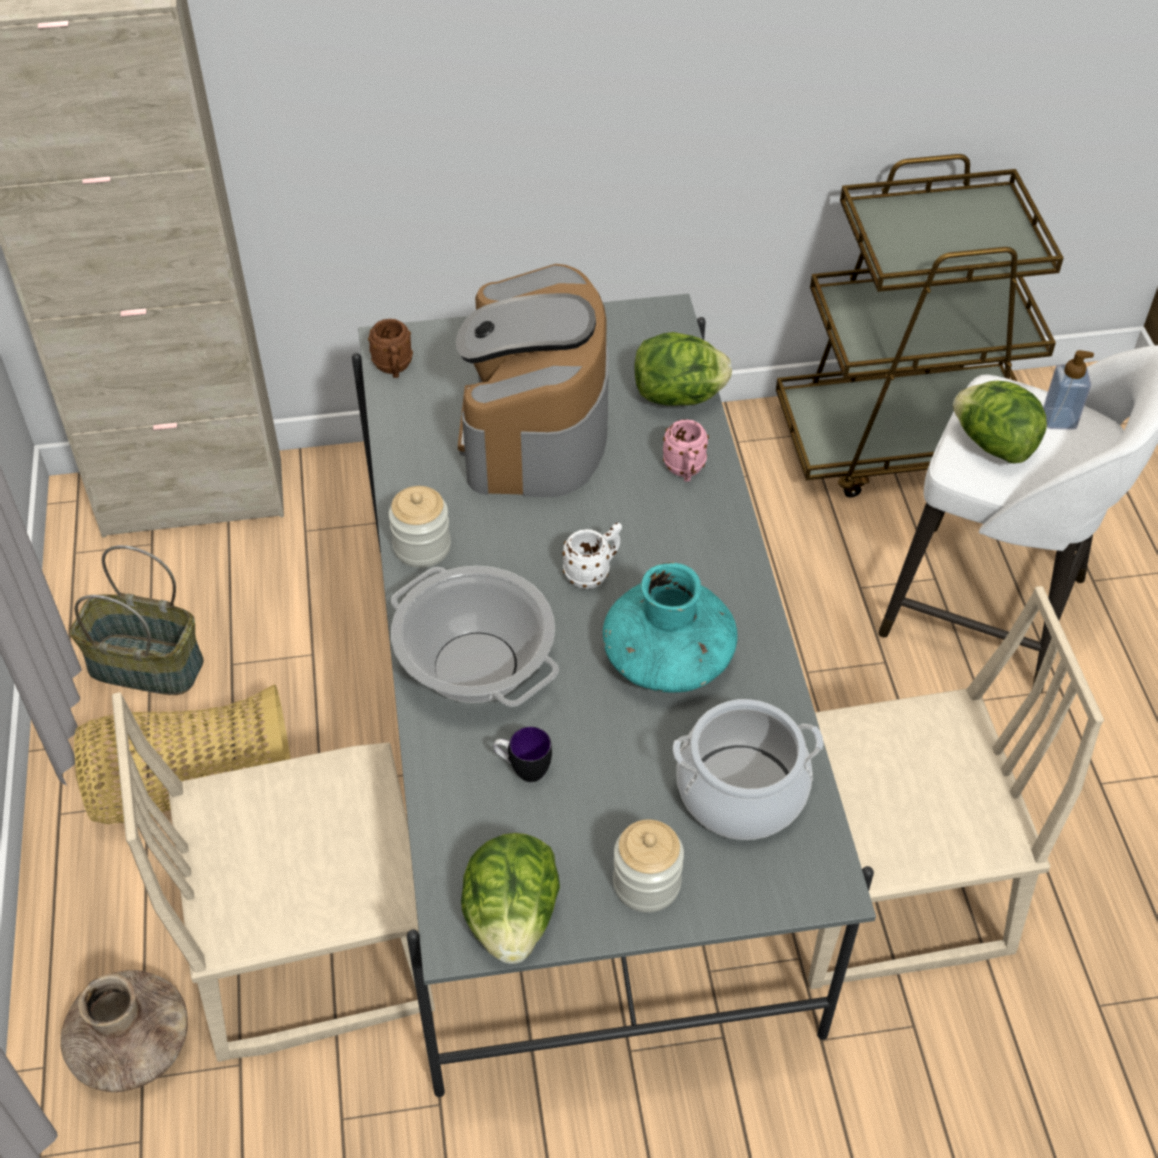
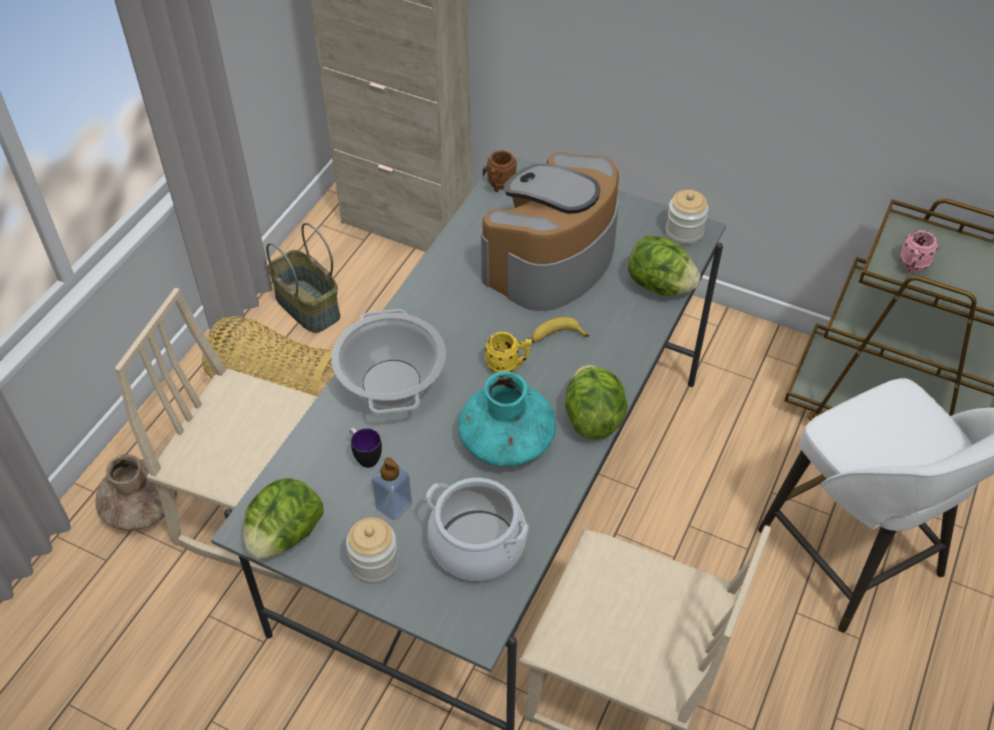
camera: 35 degrees right, 0 degrees up
(422, 547) = (423, 298): jar -> jar (684, 232)
(593, 572) = (508, 365): white mug -> yellow mug
(618, 511) = (556, 336): none -> banana
(685, 471) = (620, 334): pink mug -> pink mug (912, 267)
(993, 444) = (866, 427): lettuce -> lettuce (592, 417)
(1059, 419) = (933, 435): soap dispenser -> soap dispenser (394, 506)

